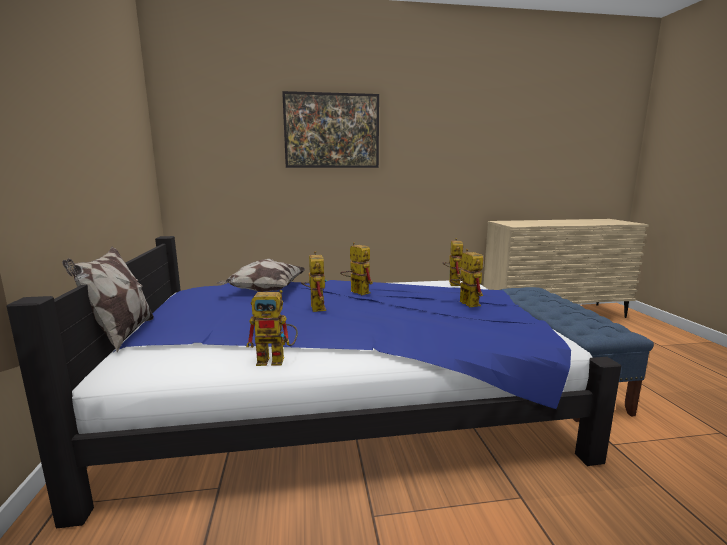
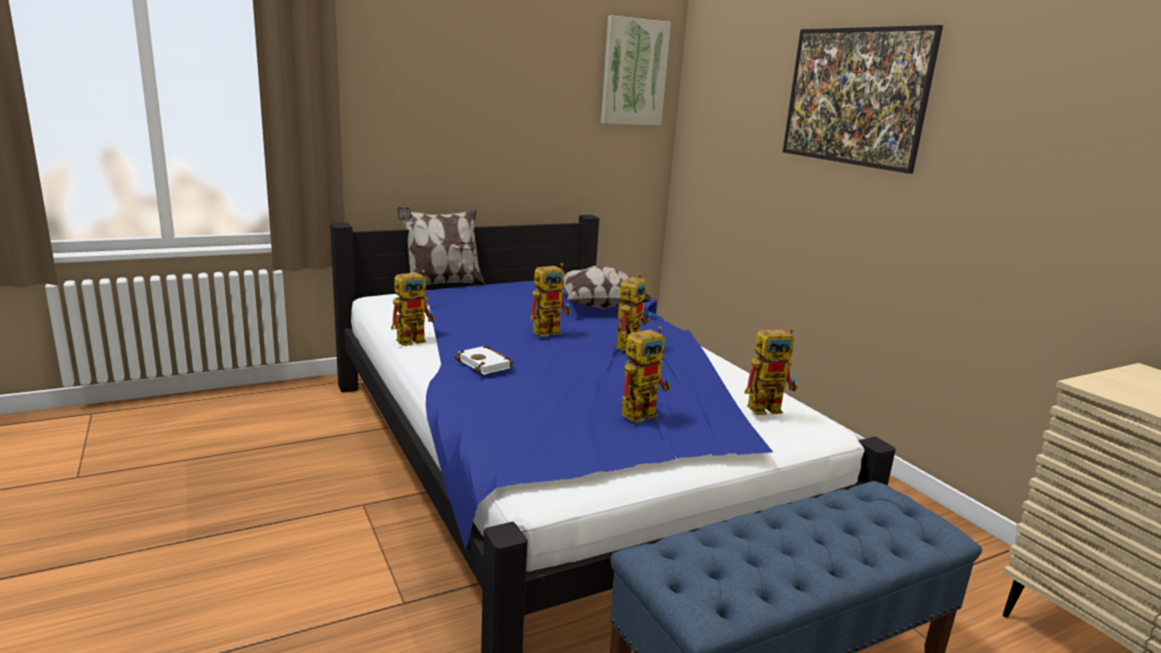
camera: 70 degrees right, 5 degrees up
(134, 115) = (634, 72): none -> picture
(277, 360) = (416, 339): toy robot -> toy robot turned 105 degrees counterclockwise
(378, 331) = (486, 364): none -> white book

